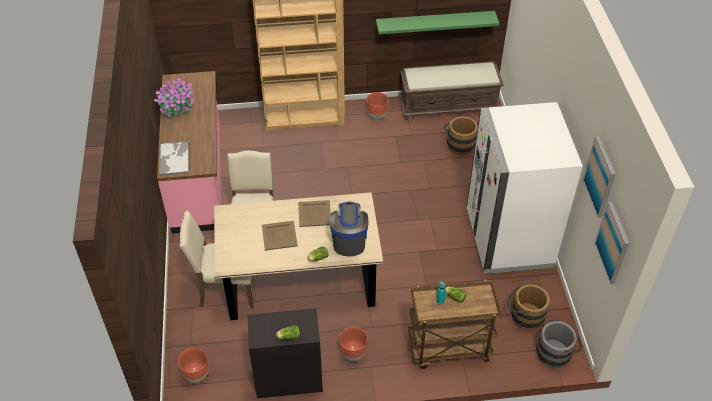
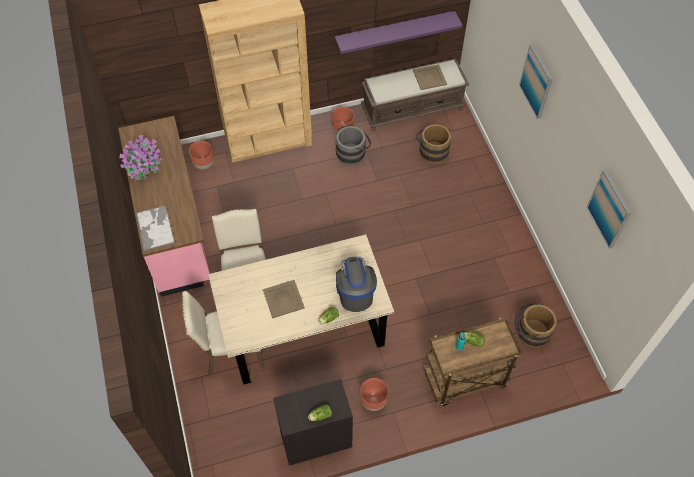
camera: 10 degrees left, 10 degrees up
(196, 374) = (223, 450): brown planter -> brown planter (204, 164)
(315, 213) = (314, 267): beige tray -> beige tray (430, 77)
(435, 23) = (394, 31): green shelf -> purple shelf
(508, 238) = (499, 250): white fridge -> none
(556, 353) = (567, 367): grey bucket -> grey bucket (353, 153)
(613, 243) = (629, 276): picture -> picture (537, 81)

